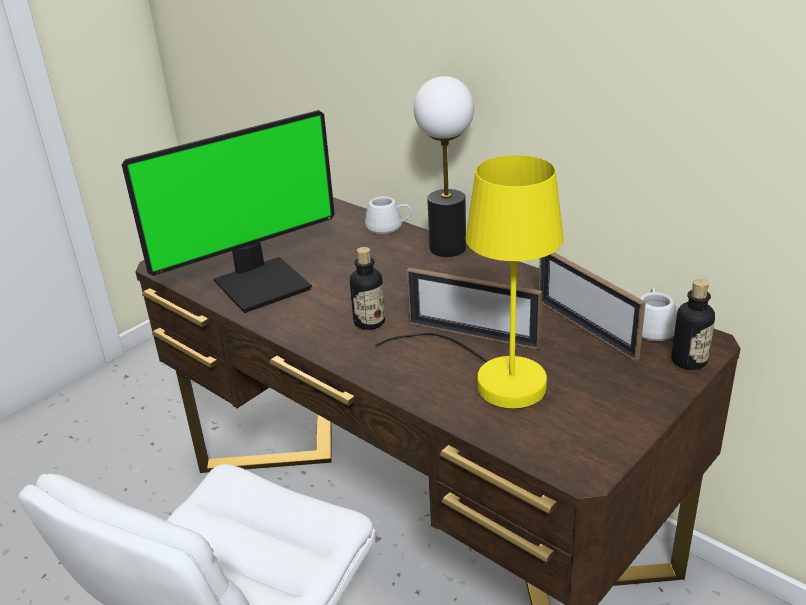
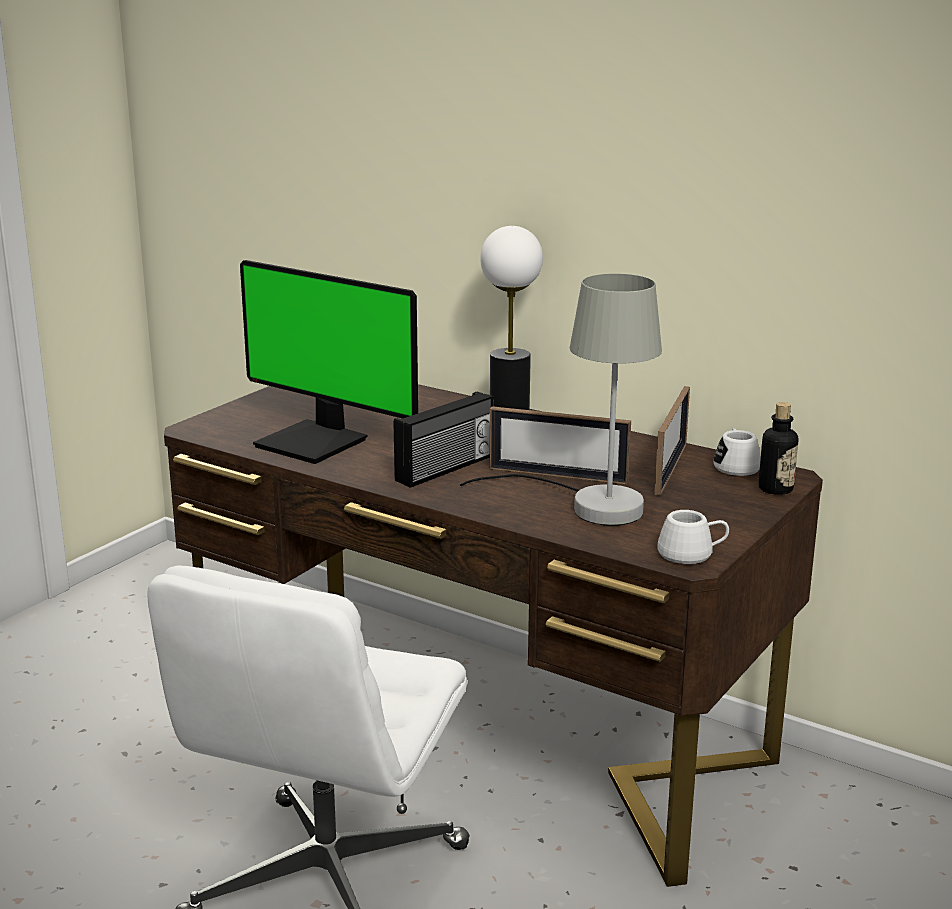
camera: 10 degrees left, 10 degrees down
(261, 283) = (315, 442): monitor -> monitor turned 75 degrees clockwise
(369, 322) = (446, 469): bottle -> radio
(389, 227) = (438, 396): white mug -> white mug (692, 554)
(494, 378) = (589, 505): yellow table lamp -> grey table lamp
(586, 328) = (670, 469): picture frame -> picture frame turned 120 degrees counterclockwise

